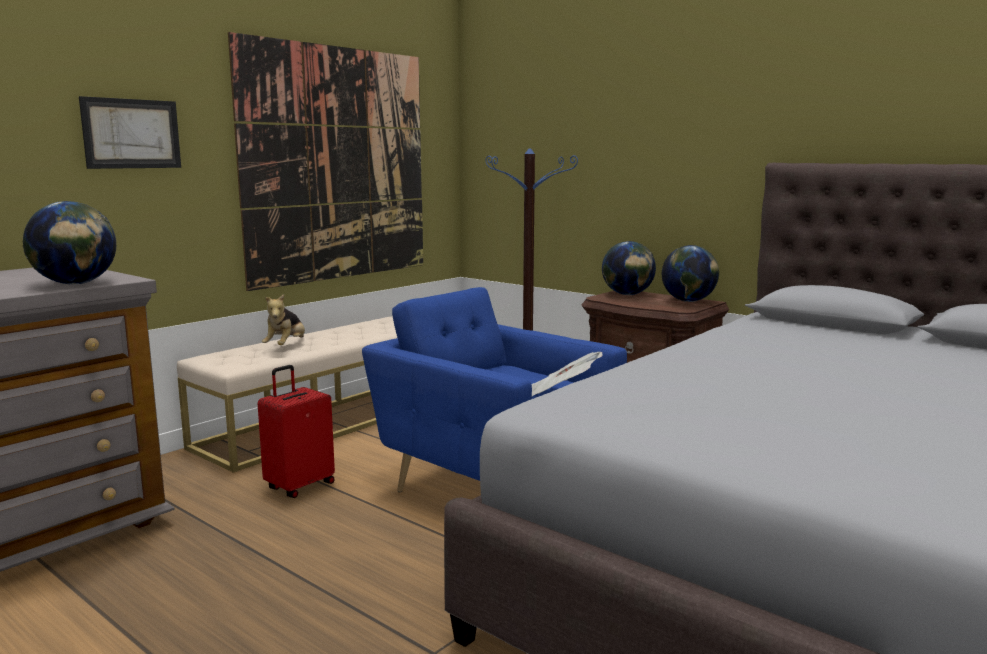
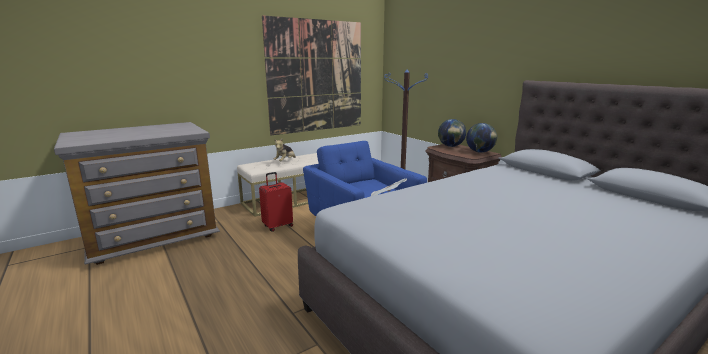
camera: 15 degrees right, 5 degrees up
(75, 284) = (176, 133): globe -> none
(131, 134) = (216, 64): picture -> none

